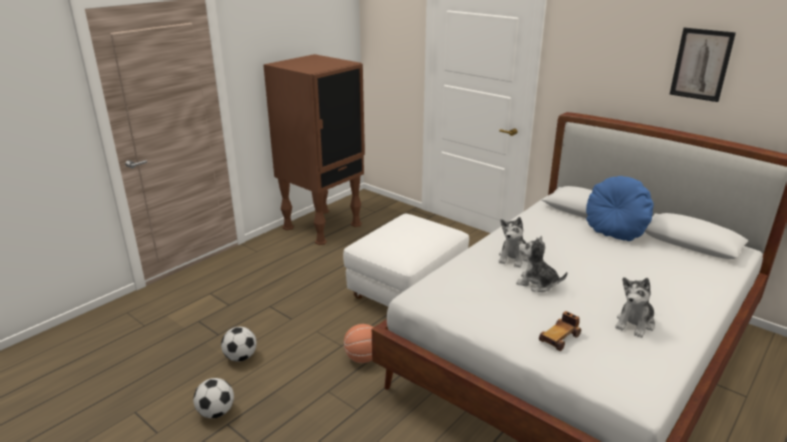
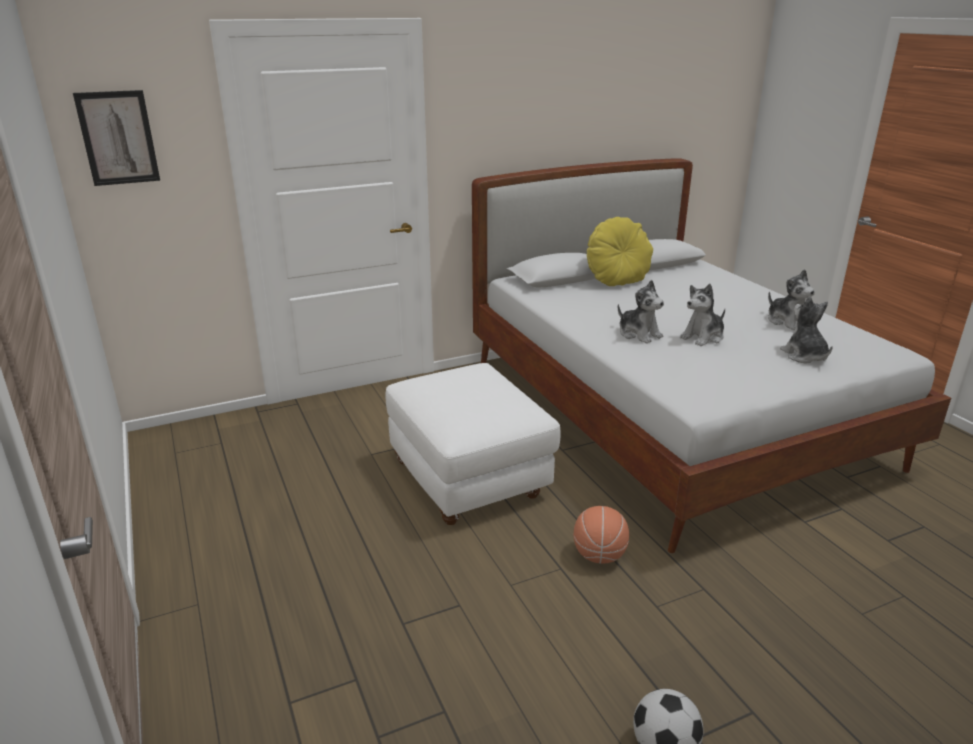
camera: 65 degrees left, 0 degrees up
(240, 357) = (530, 690): football -> none
(323, 226) = (202, 503): brown cabinet -> none
(559, 338) = (804, 356): toy car -> plush toy
(614, 234) = (617, 282): blue pillow -> yellow pillow
(701, 64) = (596, 90): picture -> picture (118, 138)

